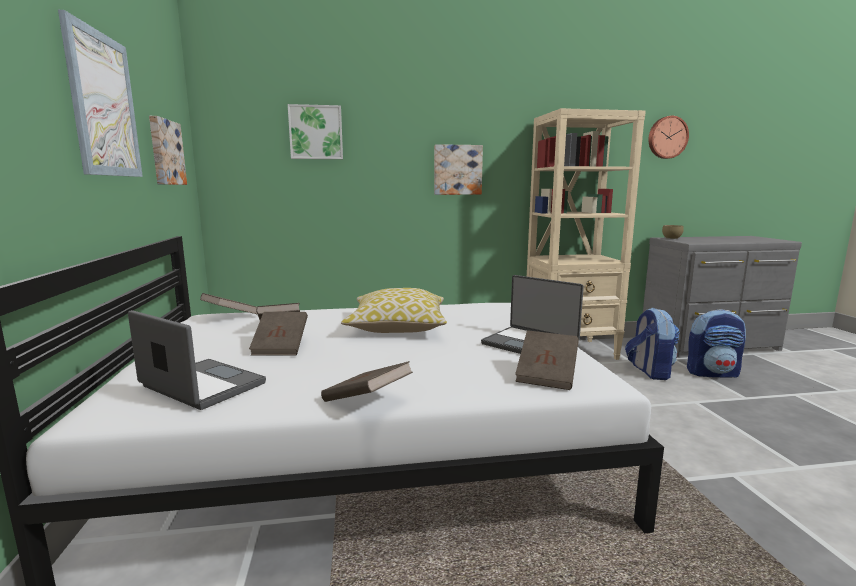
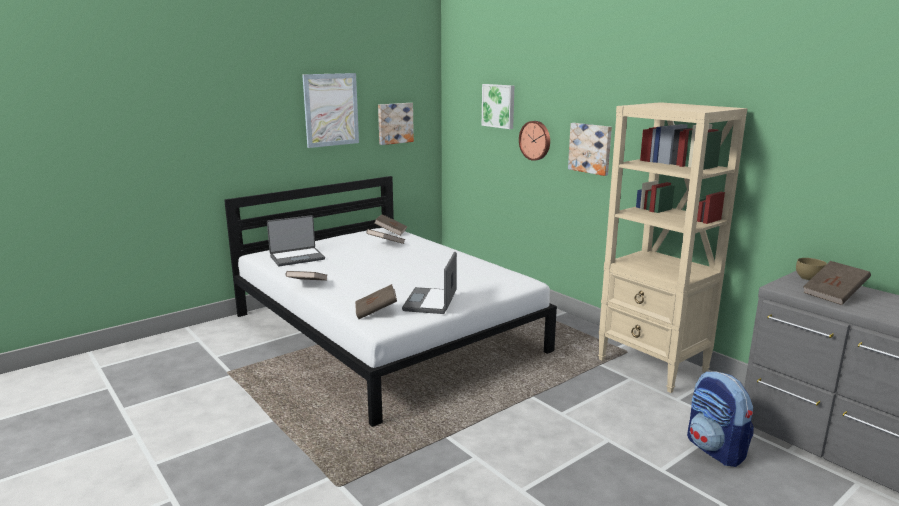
camera: 60 degrees right, 5 degrees up
(201, 386) = (297, 257): laptop -> laptop turned 60 degrees clockwise
(281, 347) = (357, 255): brown book -> brown book (834, 295)
(397, 326) = (424, 266): pillow -> none
(649, 371) = (659, 412): backpack -> none
(667, 137) = (839, 136): wall clock -> wall clock (535, 140)

